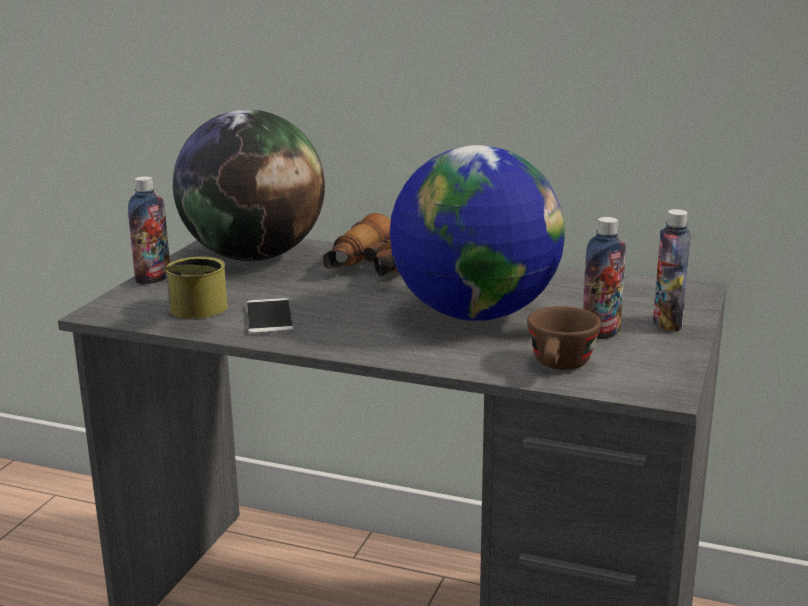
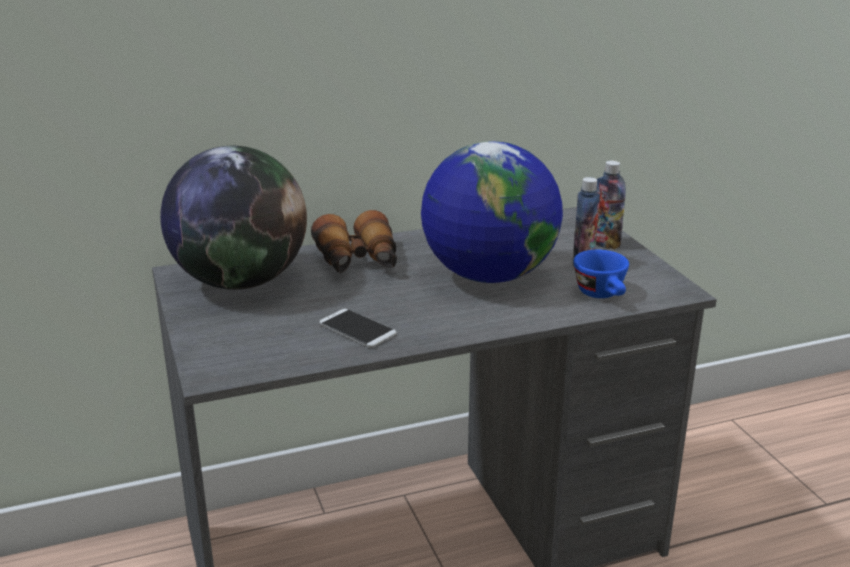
camera: 40 degrees left, 5 degrees up
(153, 278) = (193, 329): bottle -> none
(196, 315) = (296, 347): can -> none
(560, 366) = (603, 295): brown cup -> blue cup

